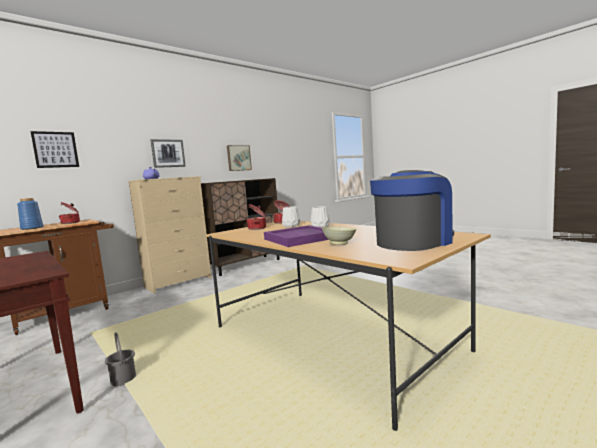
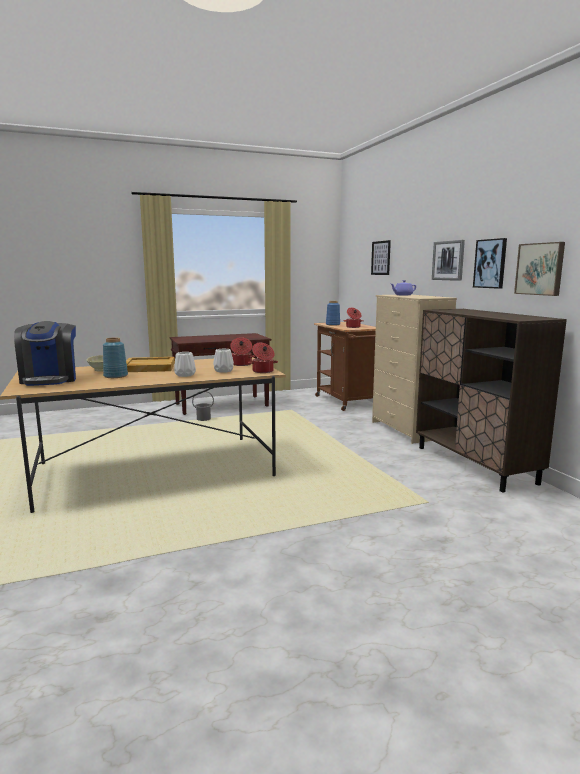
camera: 110 degrees right, 5 degrees up
(206, 155) = (490, 263): none -> picture
(300, 238) = (148, 367): purple tray -> beige tray
(356, 235) = (116, 376): none -> blue vase

